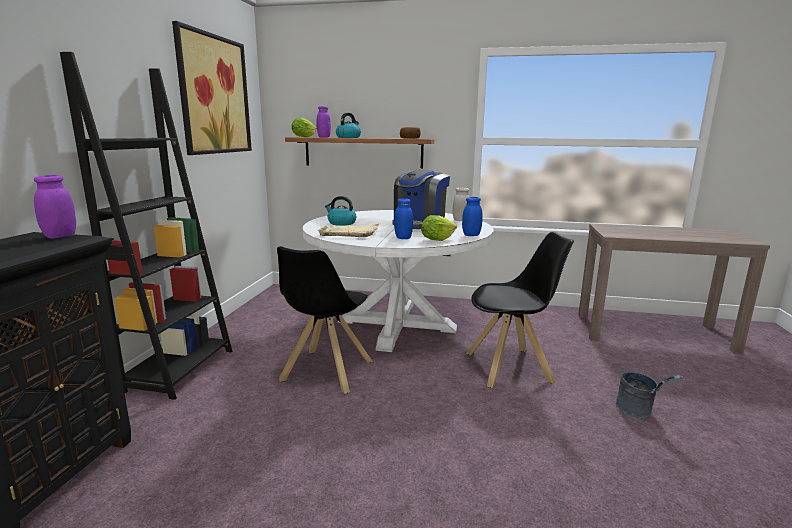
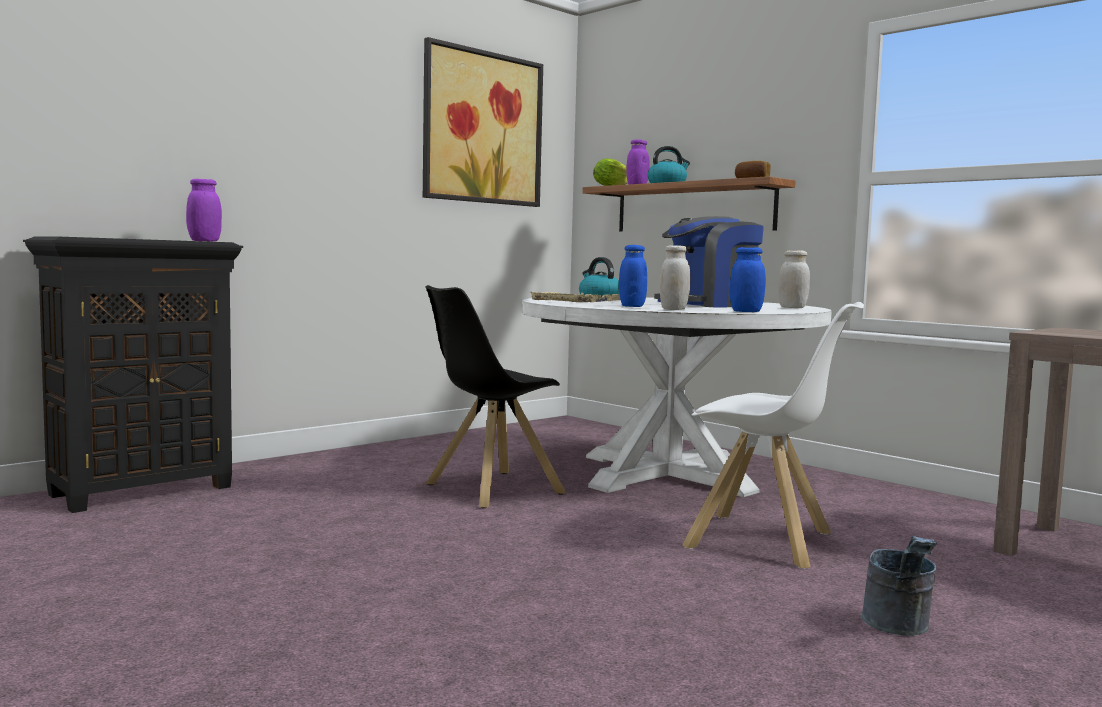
camera: 35 degrees right, 10 degrees down
(180, 370) = (345, 456): black bookcase -> none
(437, 239) = (674, 309): lettuce -> white jar
(511, 367) = (764, 541): black chair -> white chair

